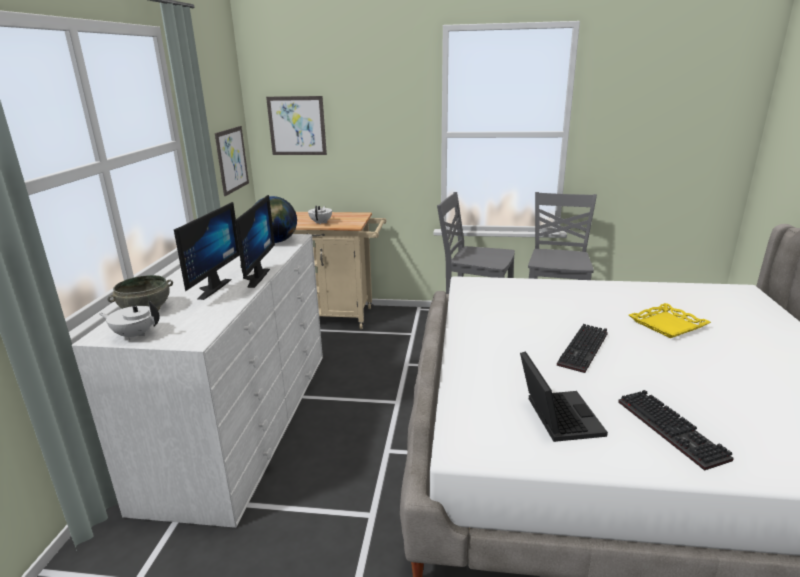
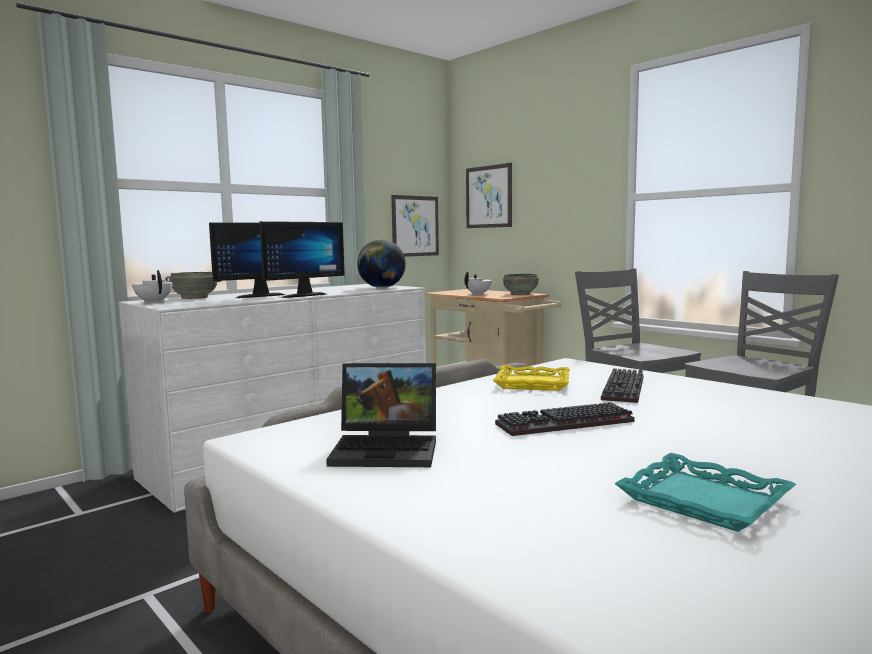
camera: 40 degrees right, 15 degrees down
(354, 216) = (521, 294): none -> grey bowl
(556, 416) = (389, 449): laptop -> laptop turned 60 degrees clockwise
(668, 325) = (761, 436): yellow tray -> yellow tray (532, 383)
(674, 430) = (488, 498): keyboard -> keyboard (625, 389)
(732, 385) = (704, 500): none -> turquoise tray

